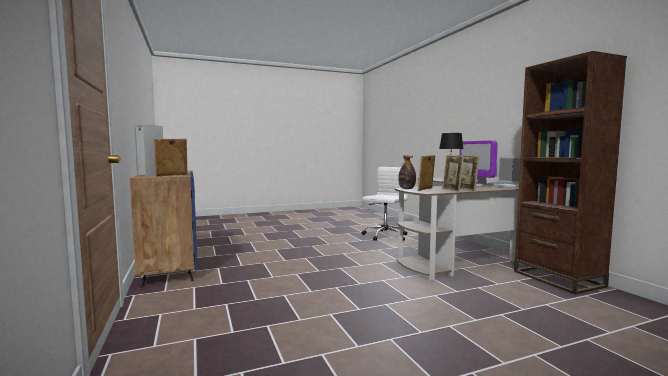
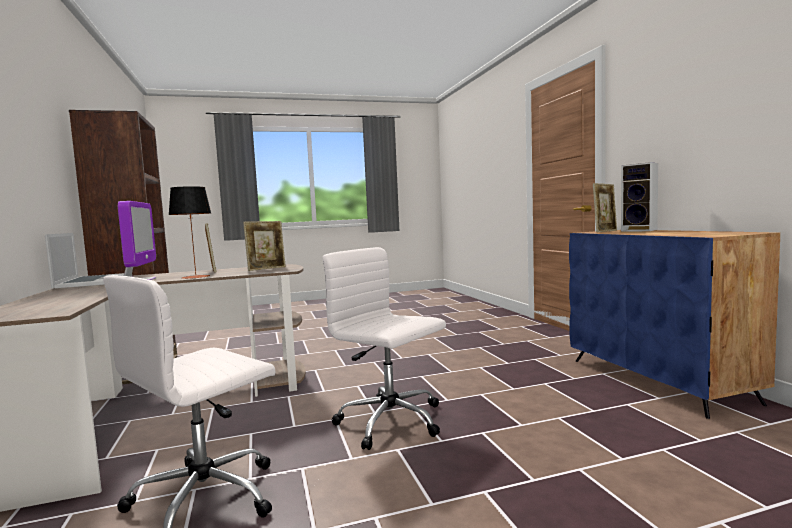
camera: 175 degrees left, 0 degrees up
(333, 250) = (392, 422): none -> white office chair
(406, 188) = (286, 269): bottle -> none
(452, 190) = (235, 269): picture frame -> none

